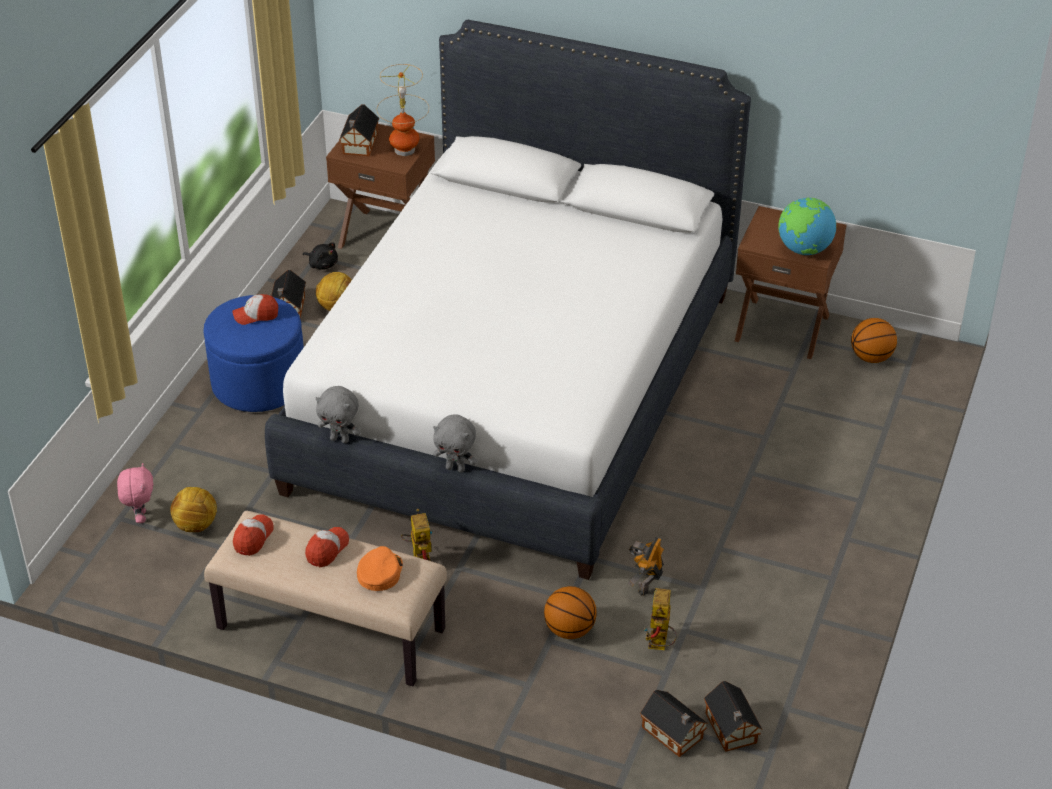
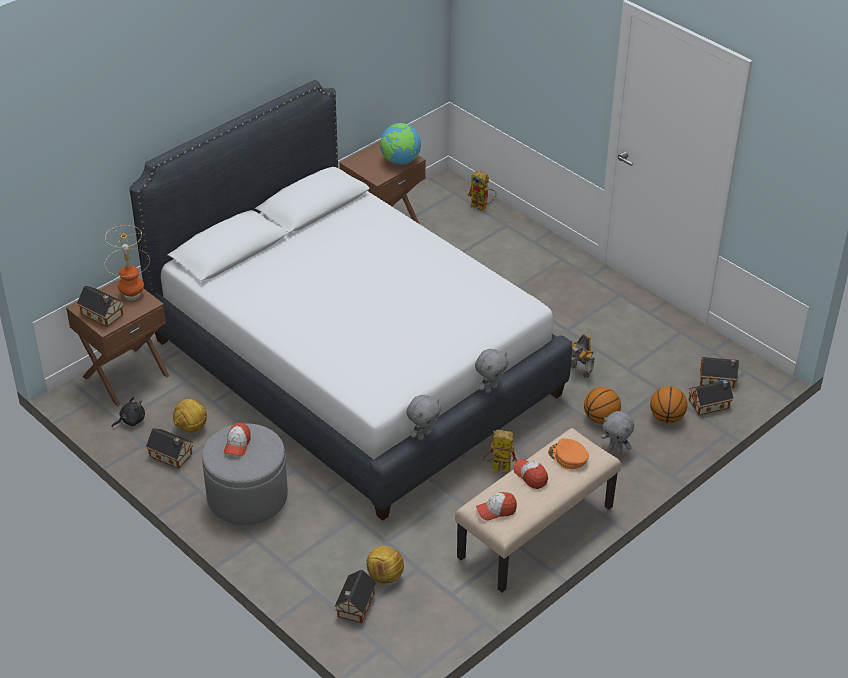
camera: 65 degrees left, 0 degrees up
(140, 517) = (354, 606): pink plush toy -> toy house
(253, 538) = (496, 510): cap -> cap turned 60 degrees counterclockwise
(259, 383) = (247, 496): blue ottoman -> grey ottoman
(521, 661) = (615, 449): none -> grey plush toy
(660, 645) = (635, 384): toy robot -> toy robot (482, 207)
(871, 357) = (439, 205): basketball -> basketball (666, 417)

